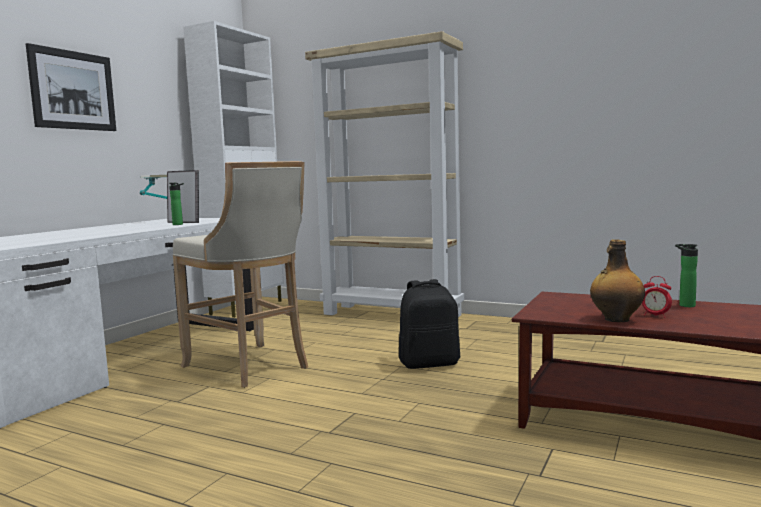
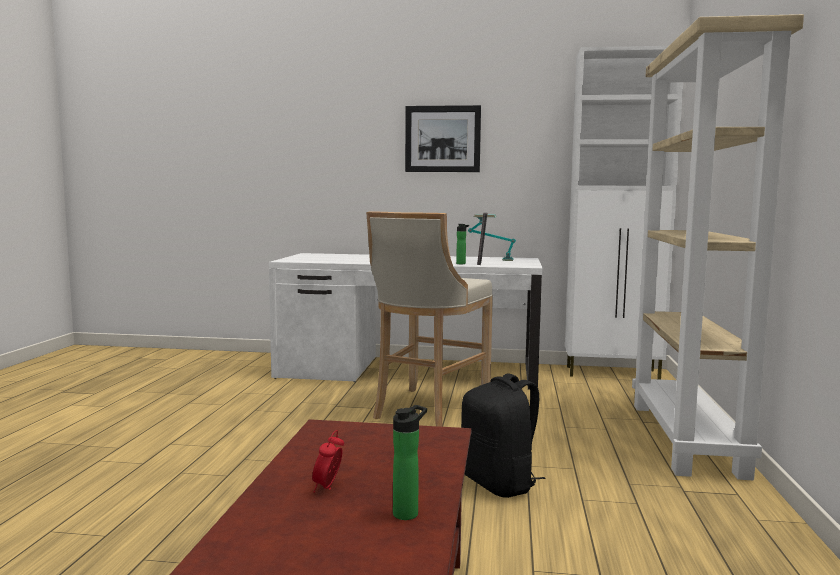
camera: 70 degrees right, 0 degrees up
(616, 319) = (302, 465): bottle -> none

